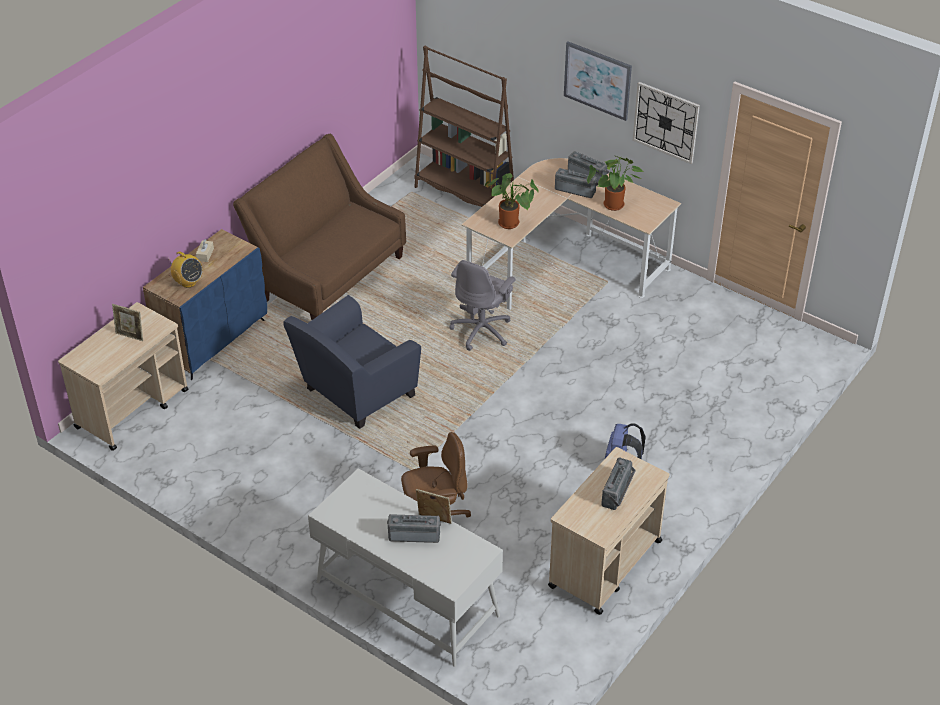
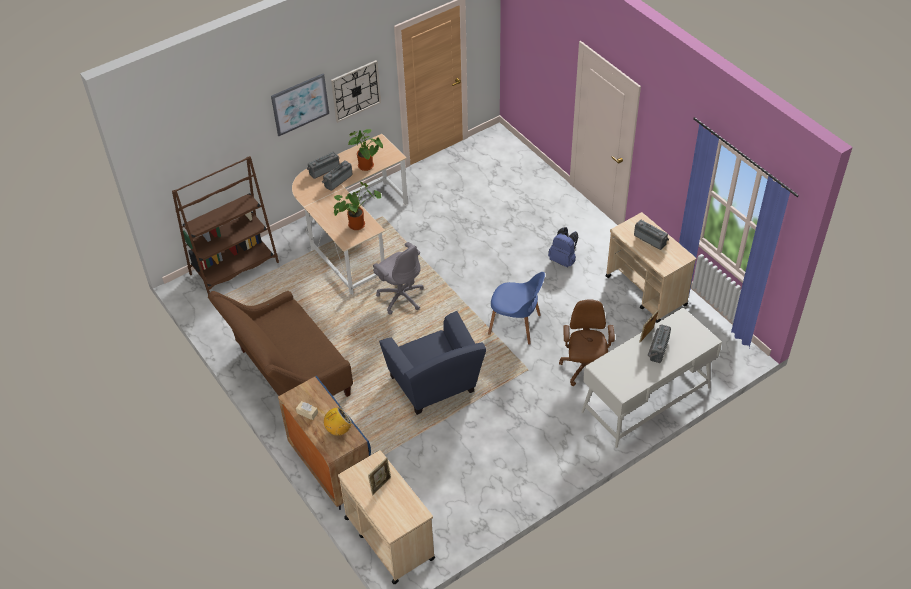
camera: 70 degrees left, 5 degrees up
(482, 443) = (516, 325): none -> blue chair

